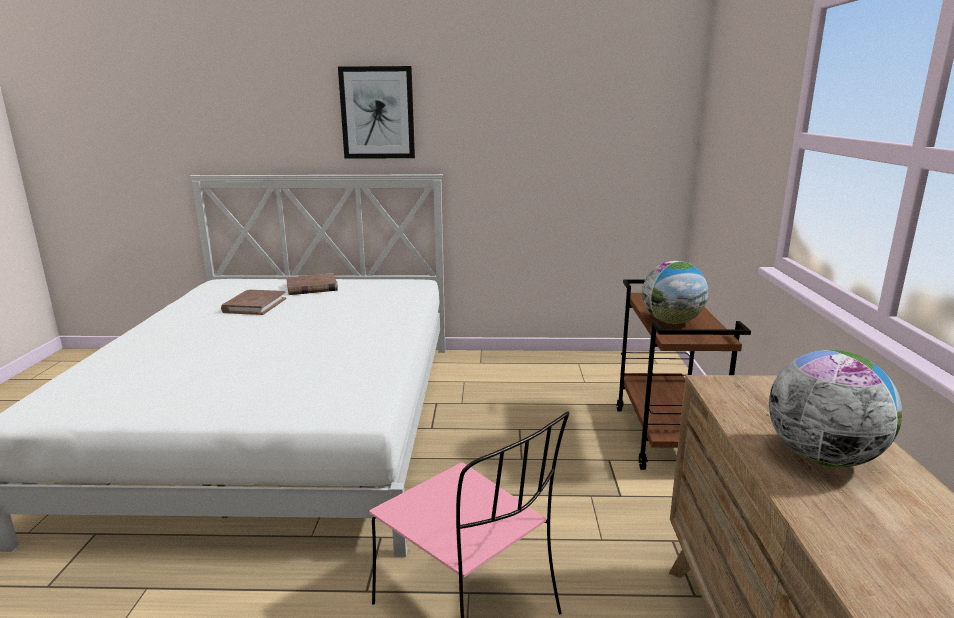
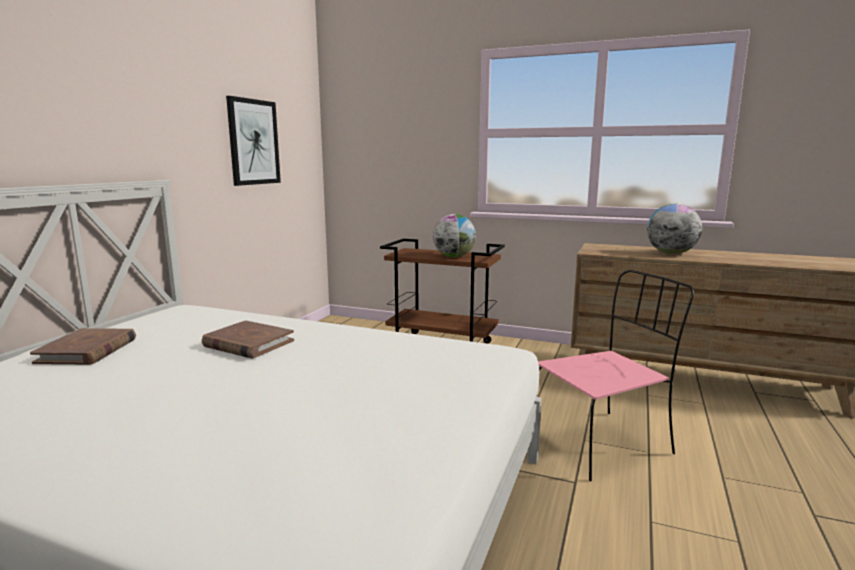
camera: 70 degrees left, 5 degrees down
(254, 305) = (96, 386): brown book -> brown book (248, 343)
(377, 113) = (83, 100): picture -> picture (253, 142)

